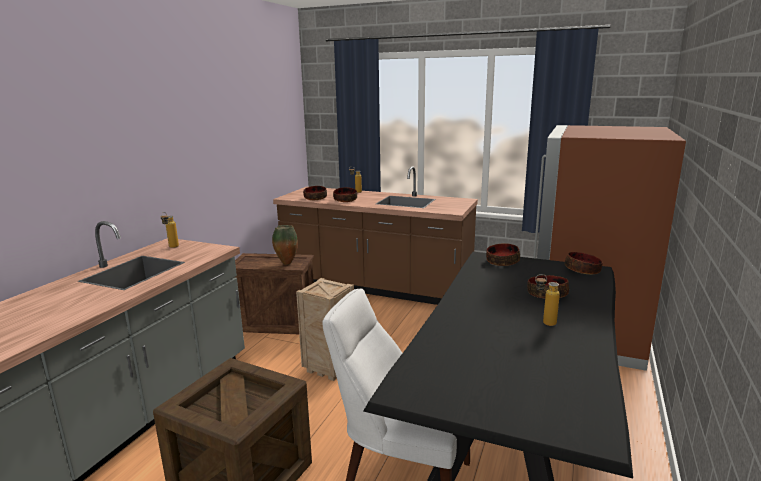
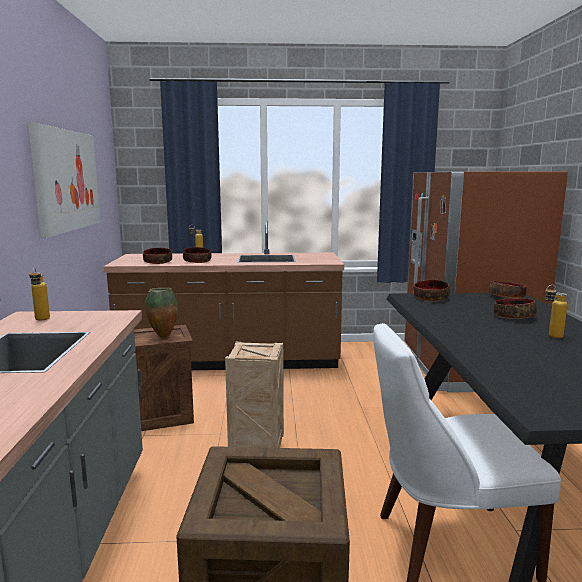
camera: 25 degrees left, 5 degrees down
(236, 135) = (66, 180): none -> picture

